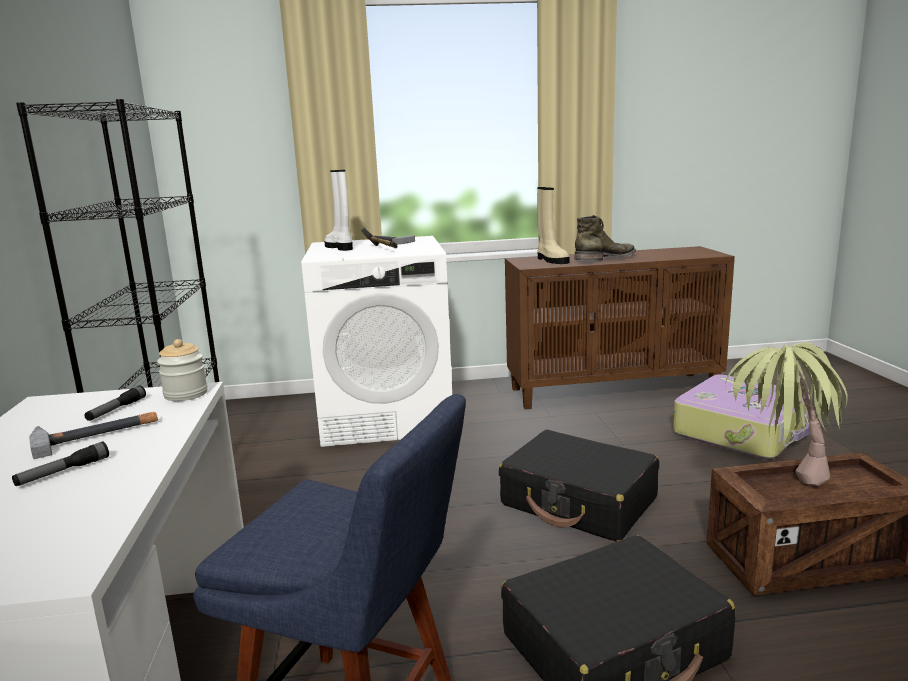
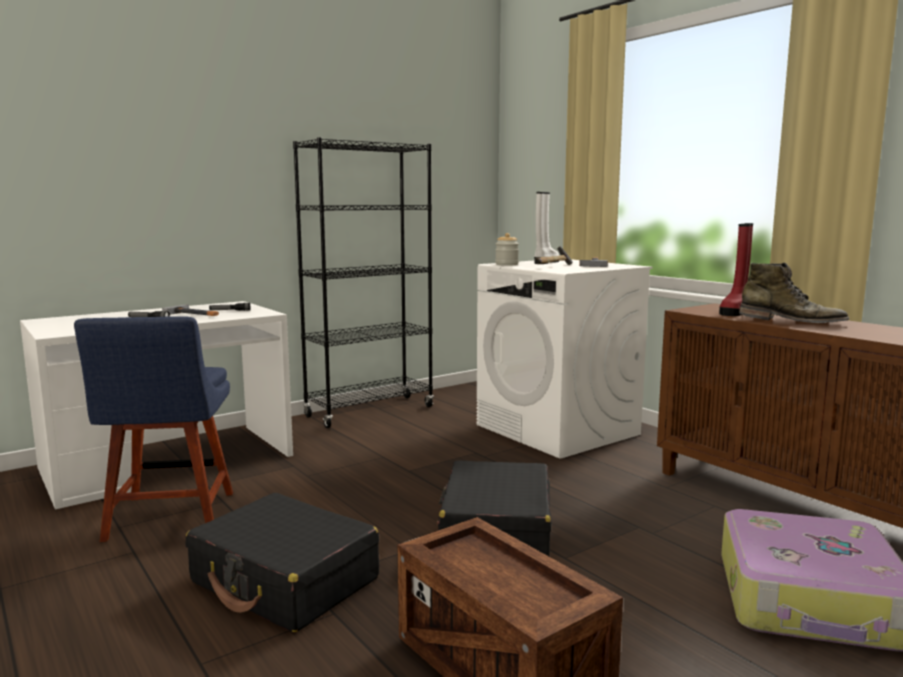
camera: 60 degrees right, 5 degrees down
(186, 394) = (259, 313): jar -> jar (506, 264)
(551, 260) = (735, 312): beige boot -> red boot
(778, 485) = (475, 553): potted plant -> none

